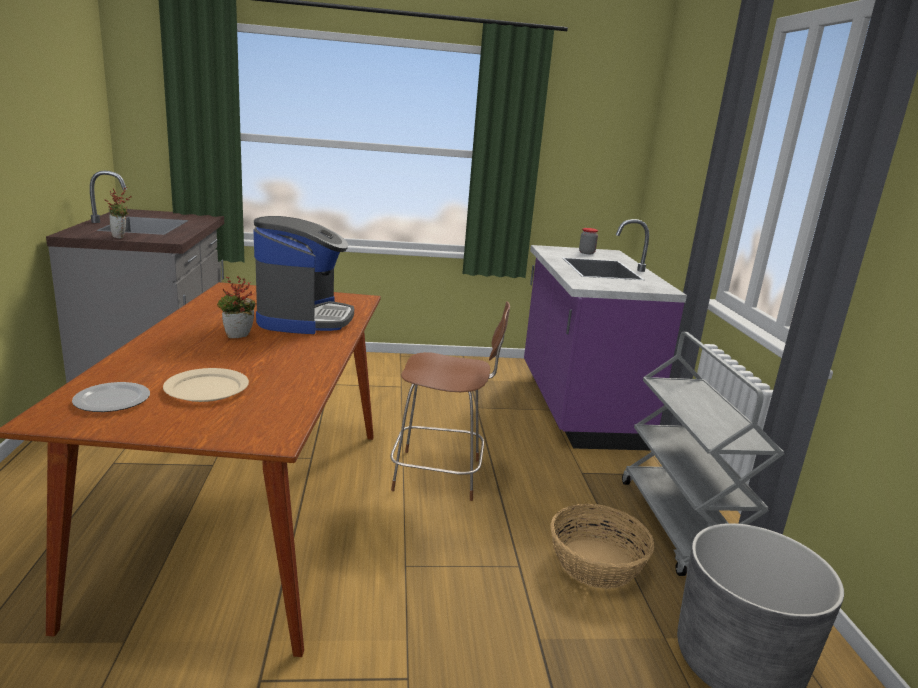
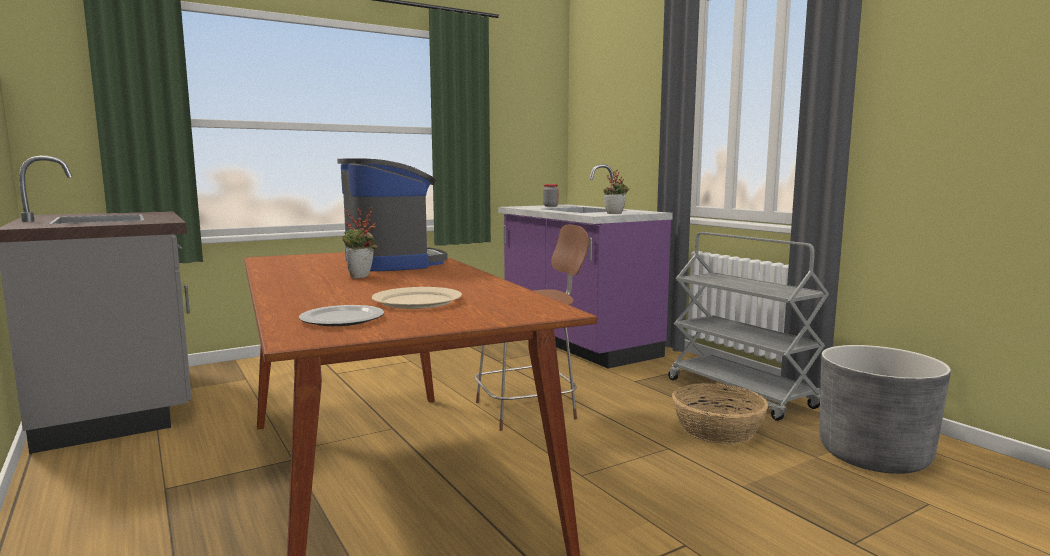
camera: 25 degrees left, 10 degrees down
(121, 237) = (97, 224): potted plant -> potted plant (615, 213)

